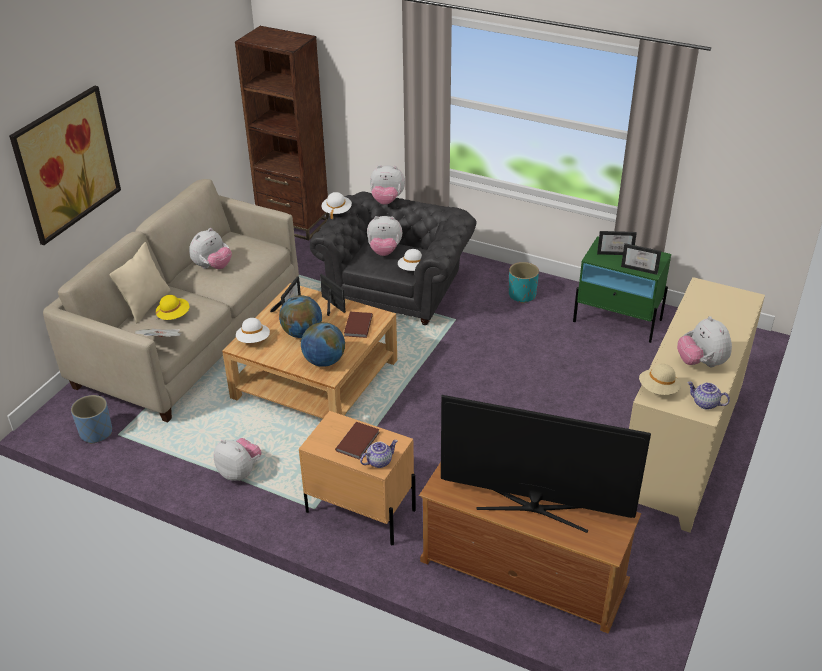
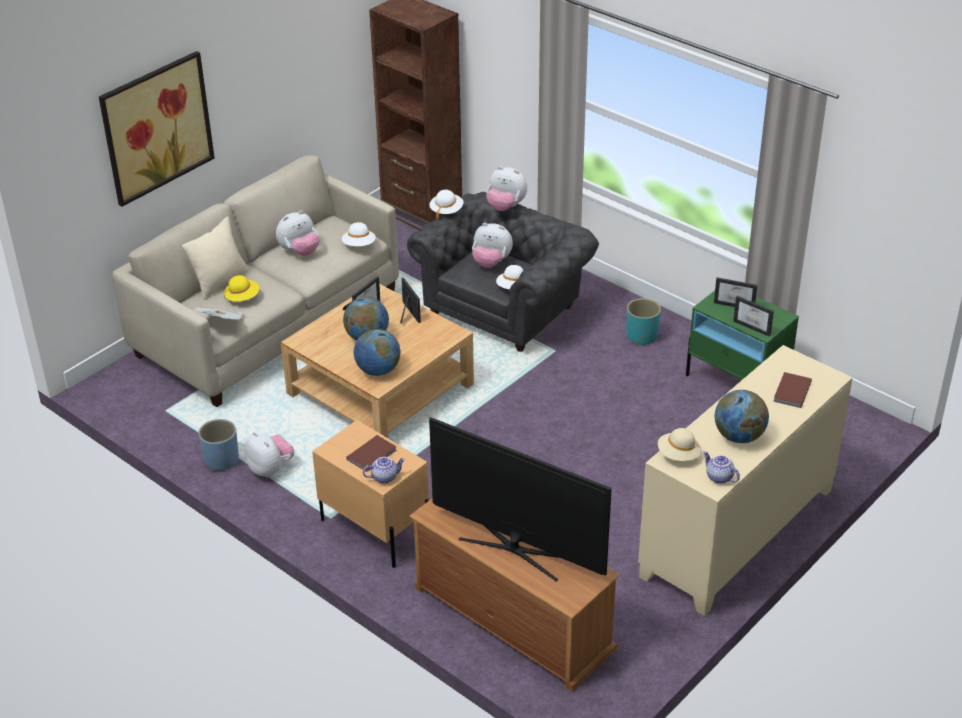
camera: 15 degrees right, 0 degrees up
(96, 433) = (145, 405): blue planter -> blue planter (221, 460)
(253, 340) = (315, 336): white hat -> white hat (359, 245)
(357, 326) = (426, 339): brown book -> brown book (791, 392)
(701, 363) = (739, 436): plush toy -> globe

